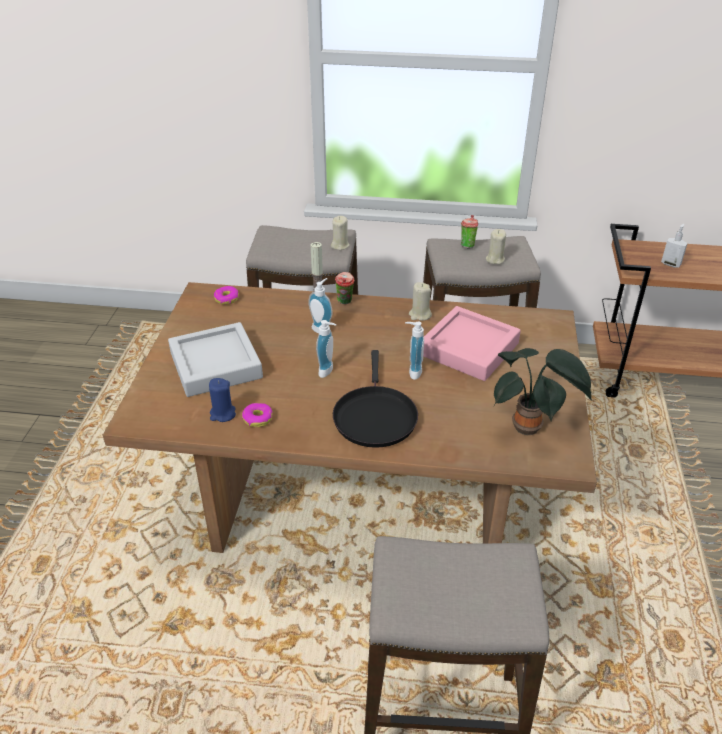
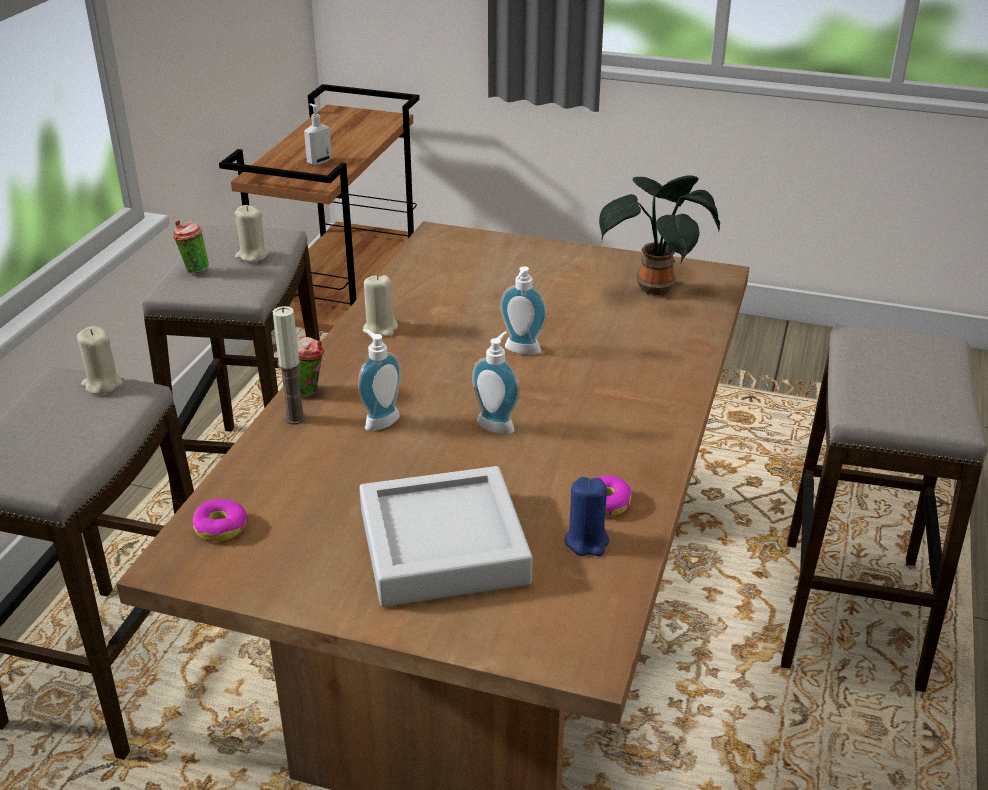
camera: 80 degrees left, 5 degrees down
(374, 416) = (616, 394): black frying pan -> none
(469, 349) = (482, 302): pink tray -> none

